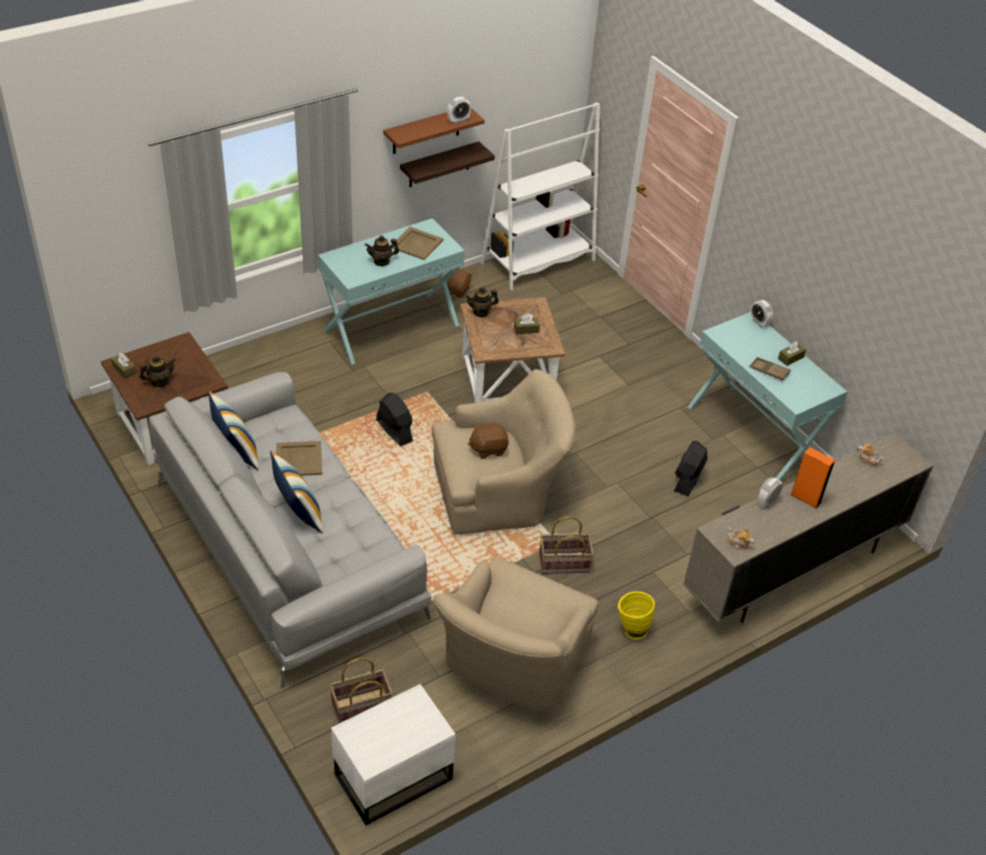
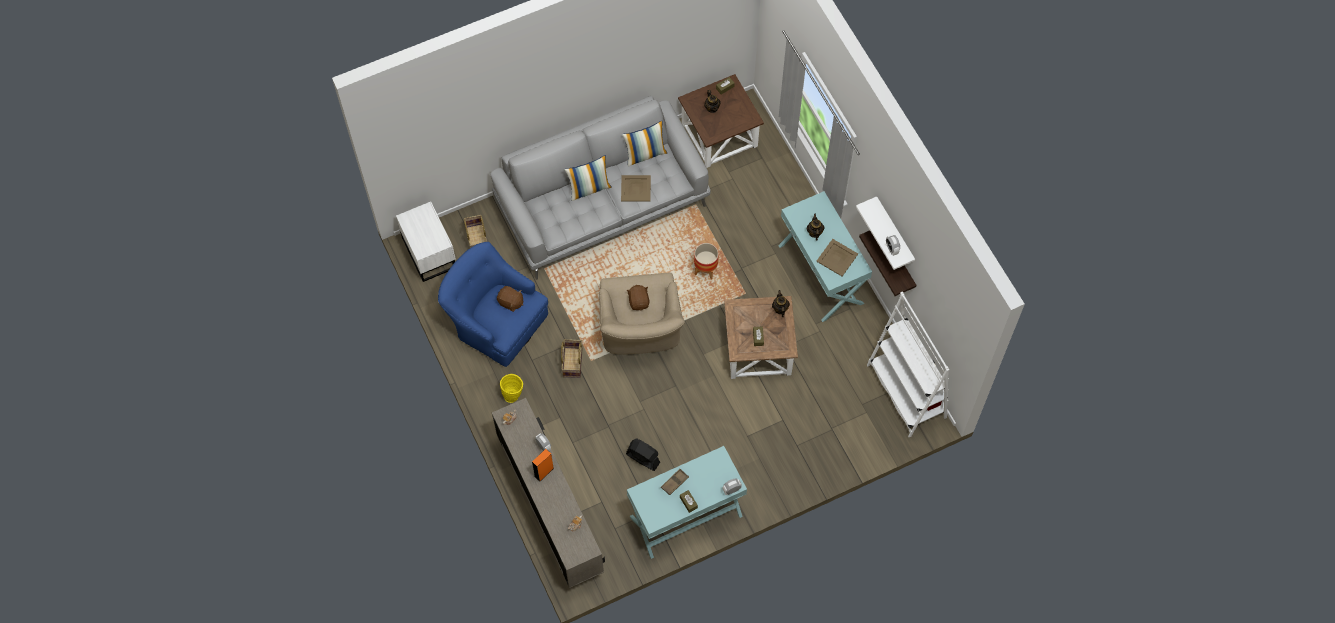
camera: 100 degrees right, 20 degrees up
(394, 431) = (705, 269): black fan -> planter
(426, 130) = (894, 233): brown shelf -> white shelf
(456, 291) = (866, 324): brown plush toy -> brown plush toy (510, 302)
(511, 665) = (496, 321): beige armchair -> blue armchair

